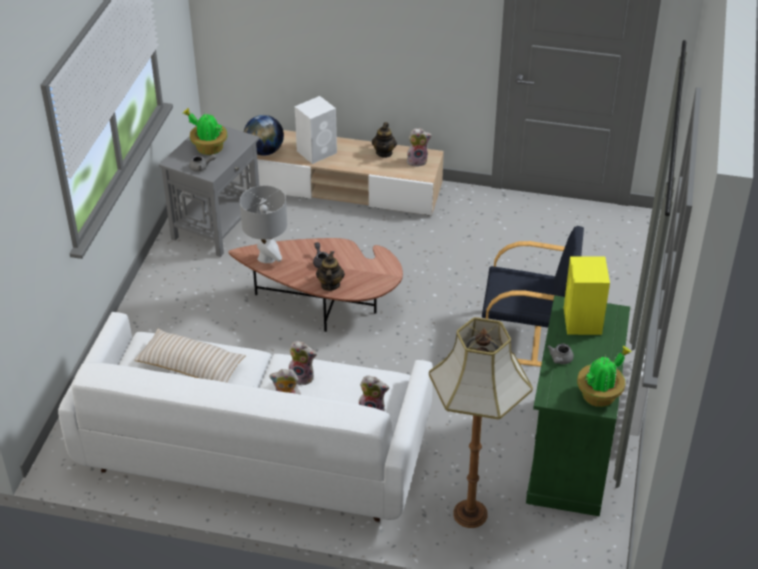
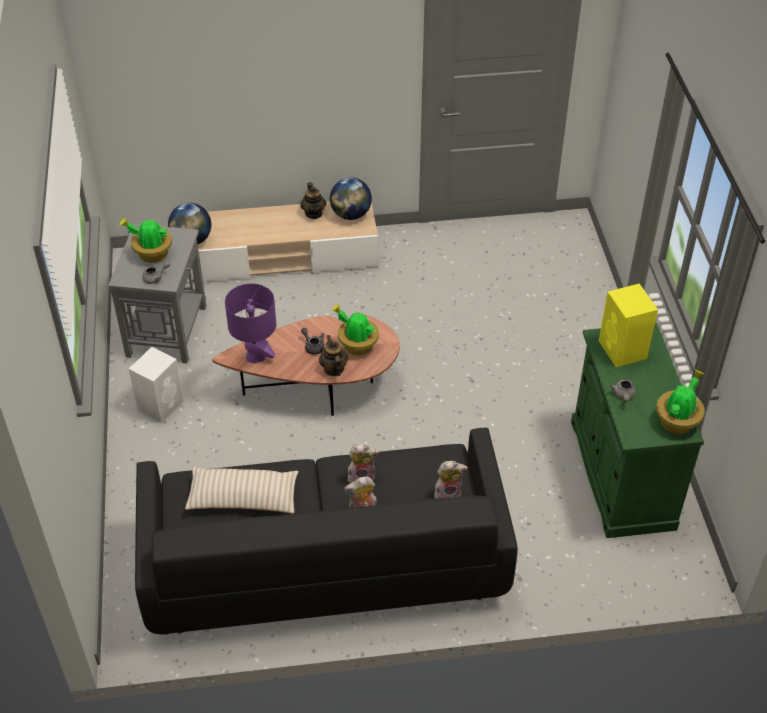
camera: 20 degrees left, 5 degrees up
(254, 449) = (324, 561): white sofa -> black sofa
(267, 258) = (255, 356): grey table lamp -> purple table lamp
(317, 151) = (246, 228): white speaker -> white speaker (161, 405)
(361, 270) = (357, 345): none -> potted plant
(417, 161) = (351, 215): plush toy -> globe
(470, 515) = (562, 566): floor lamp -> none
(526, 337) = (526, 369): black armchair -> none

